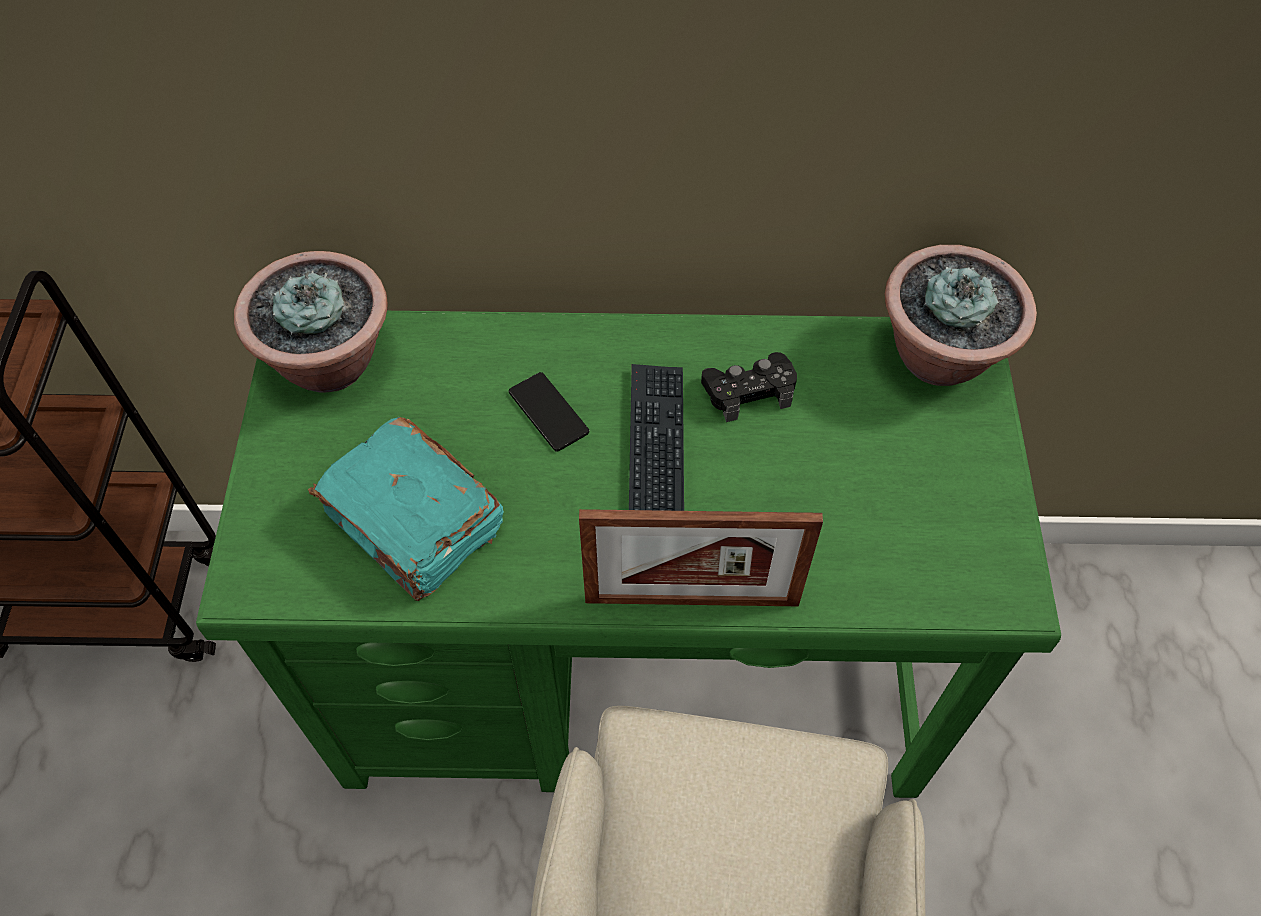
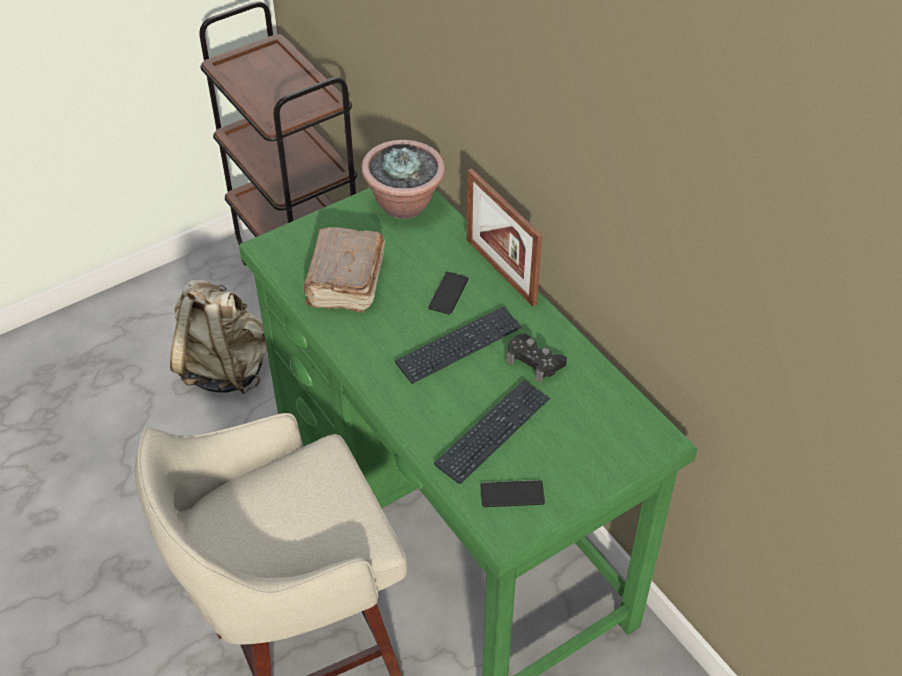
camera: 55 degrees right, 10 degrees down
(158, 793) = (225, 368): none -> beige backpack
(414, 524) = (345, 282): turquoise book -> brown book
(691, 600) = (389, 401): picture frame -> picture frame (500, 271)
(836, 509) = (493, 432): none -> keyboard
(940, 356) = (639, 431): potted plant -> none
(955, 550) = (512, 494): none -> phone

